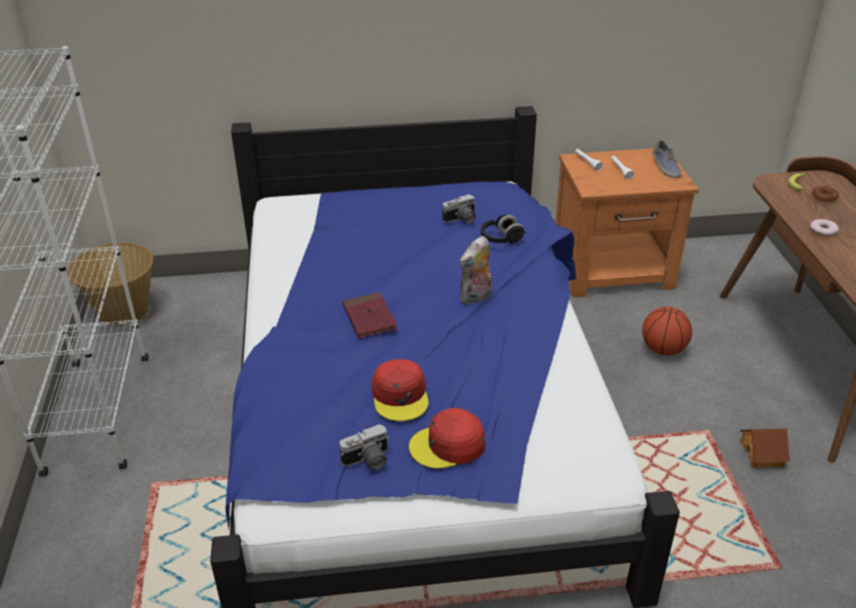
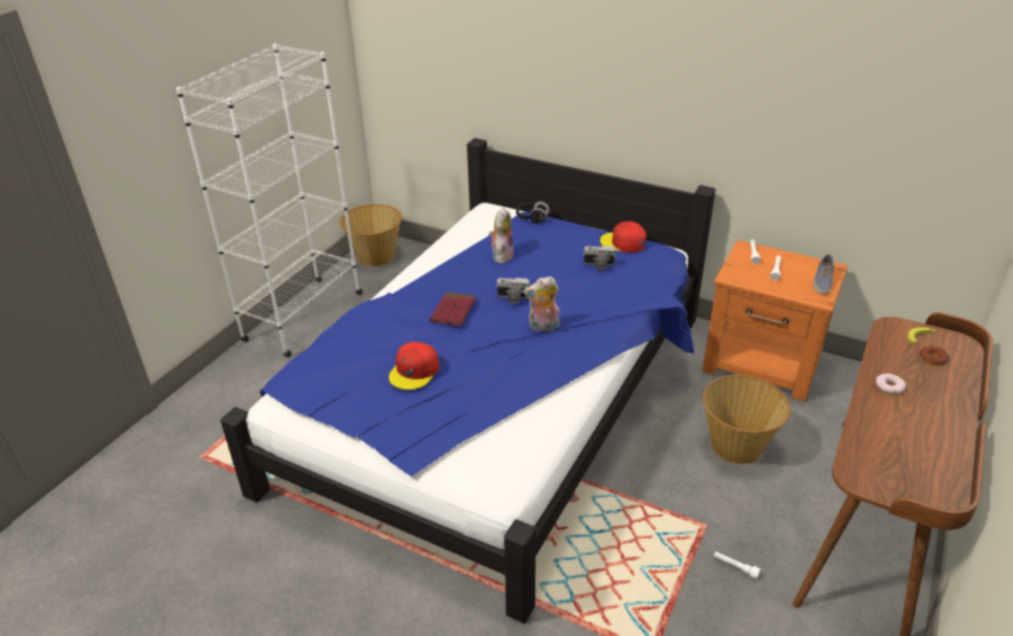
camera: 35 degrees right, 0 degrees up
(352, 244) = (501, 255): none -> plush toy
(368, 461) = (350, 402): camera -> camera (512, 298)
(448, 445) = (407, 417): red cap -> red cap (623, 243)
(501, 239) = (612, 291): black headphones -> black headphones (532, 218)
(663, 350) = (737, 445): basketball -> basket
(762, 454) = (735, 567): toy house -> white flashlight

